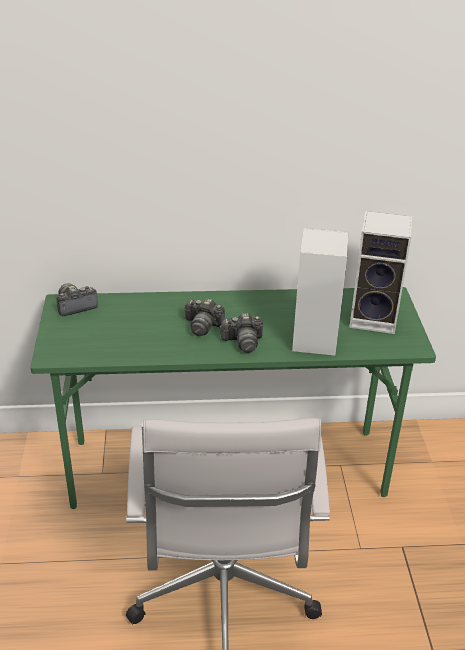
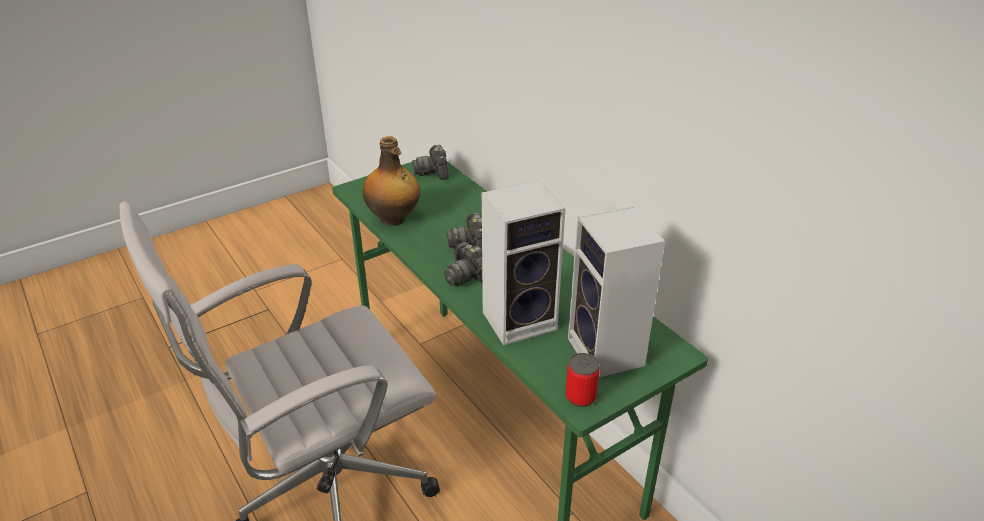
camera: 60 degrees right, 0 degrees up
(75, 306) = (433, 172): camera -> camera turned 135 degrees counterclockwise
(126, 350) = (393, 219): none -> bottle
(407, 344) = (580, 396): none -> can

